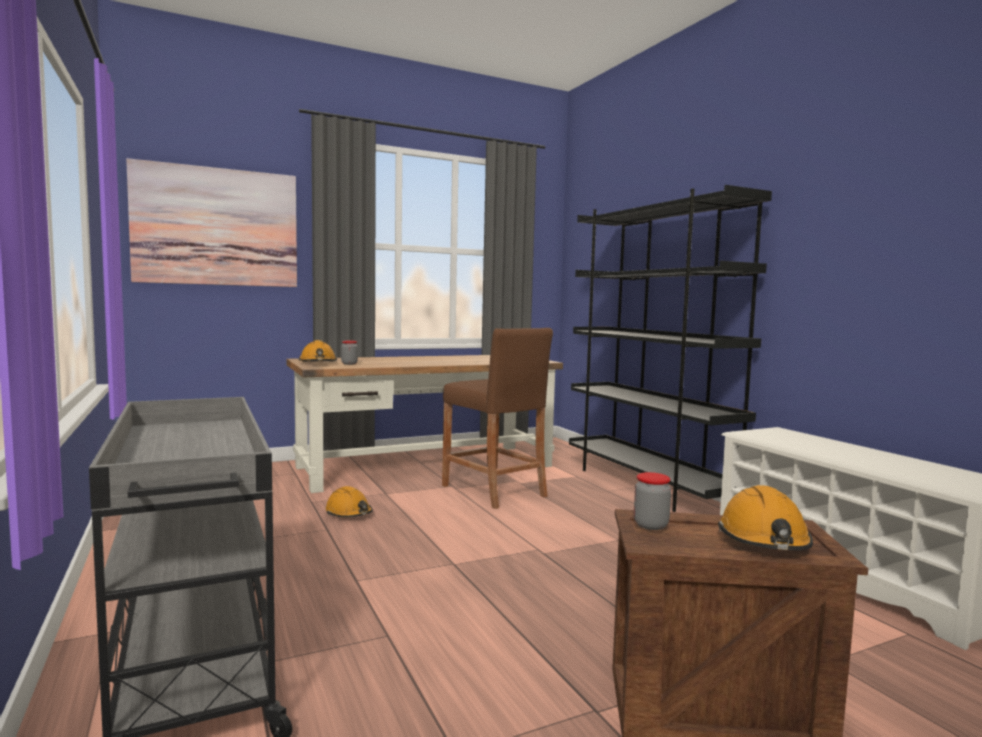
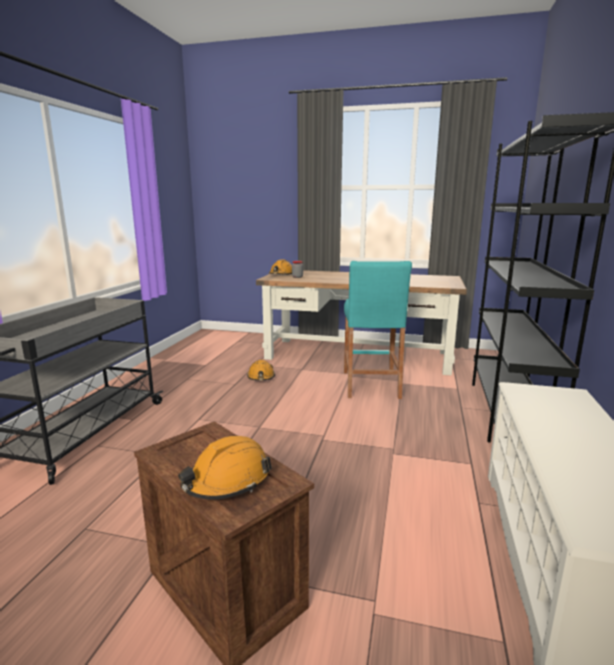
camera: 40 degrees right, 10 degrees up
(216, 227) = (244, 182): picture -> none
(493, 491) = (370, 384): brown stool -> turquoise stool
(651, 525) = (197, 440): jar -> none

